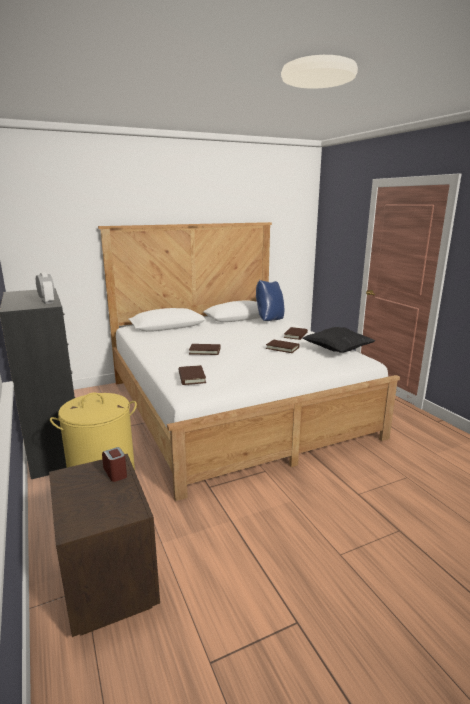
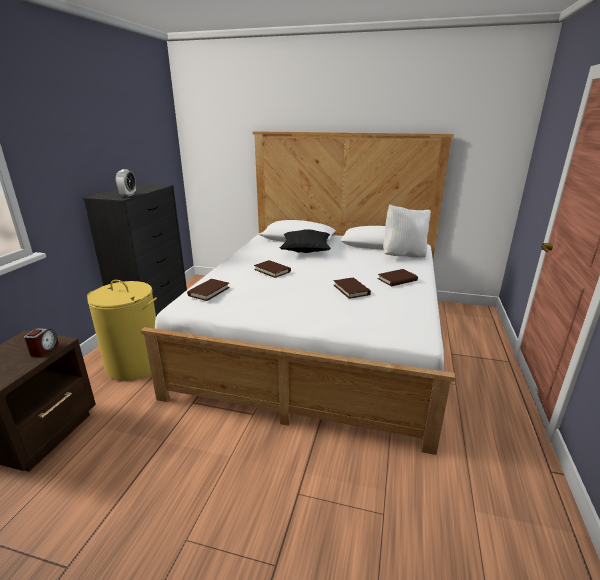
camera: 40 degrees right, 5 degrees up
(269, 321) = (404, 256): blue pillow -> white pillow
(337, 351) = (407, 313): black pillow -> black pillow (305, 251)

